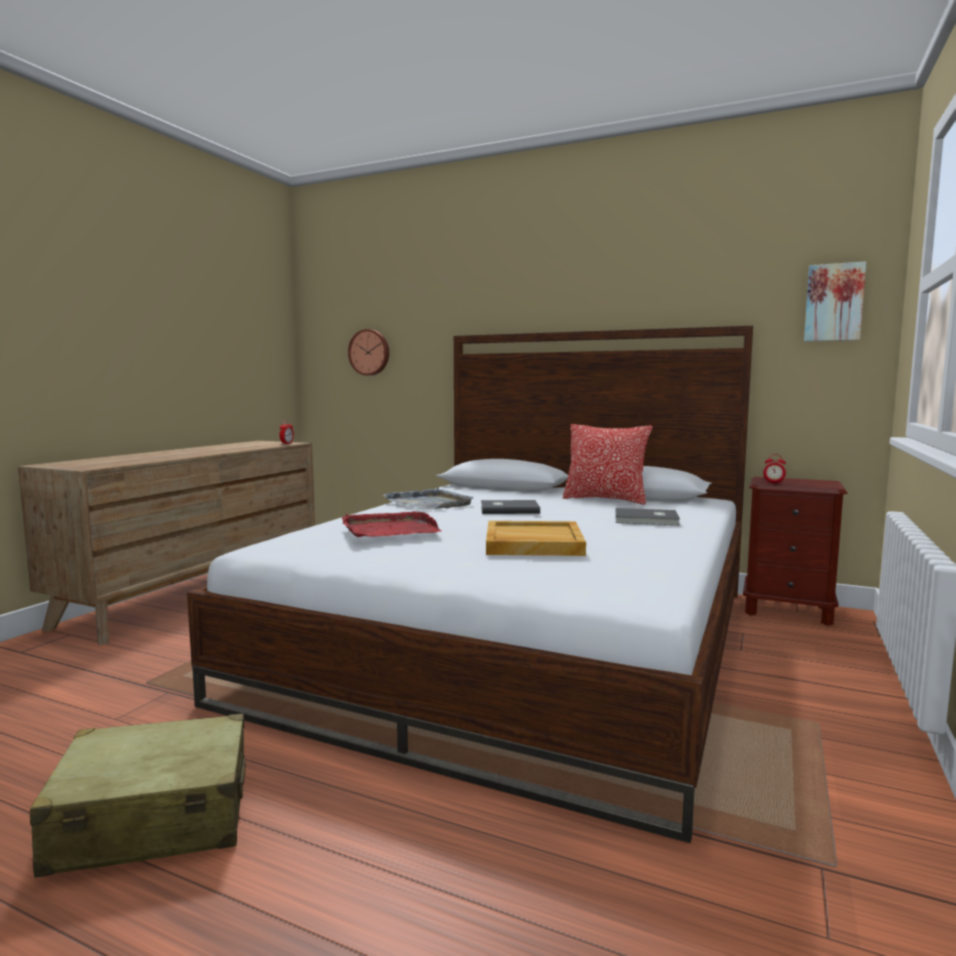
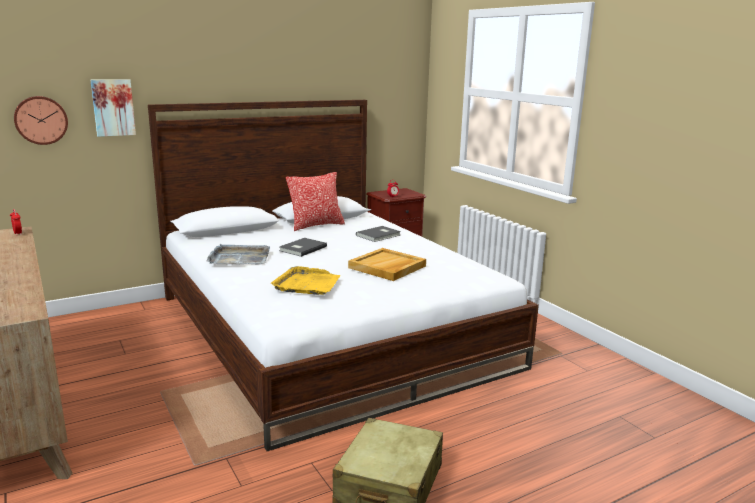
camera: 55 degrees left, 10 degrees up
(389, 529) = (307, 284): red tray -> yellow tray
(833, 303) = (400, 86): picture -> picture (113, 107)

